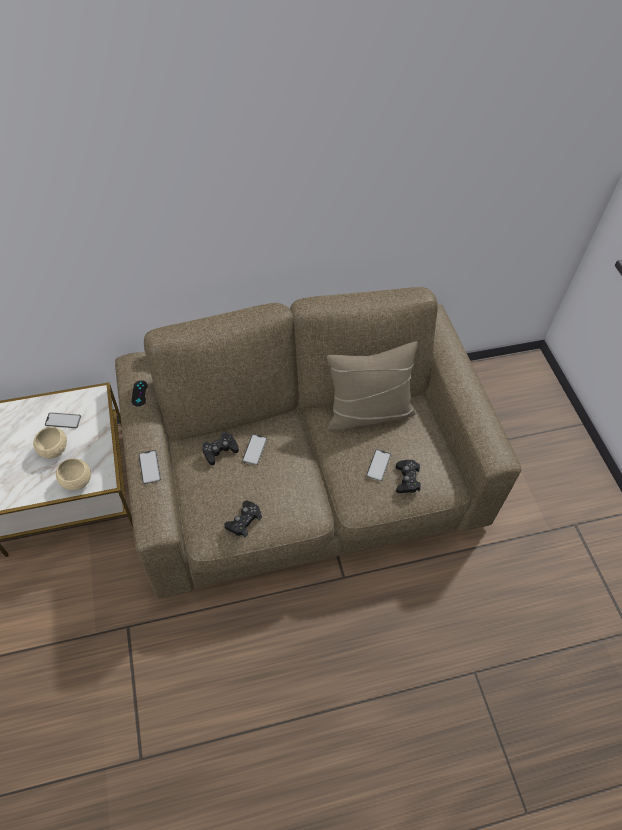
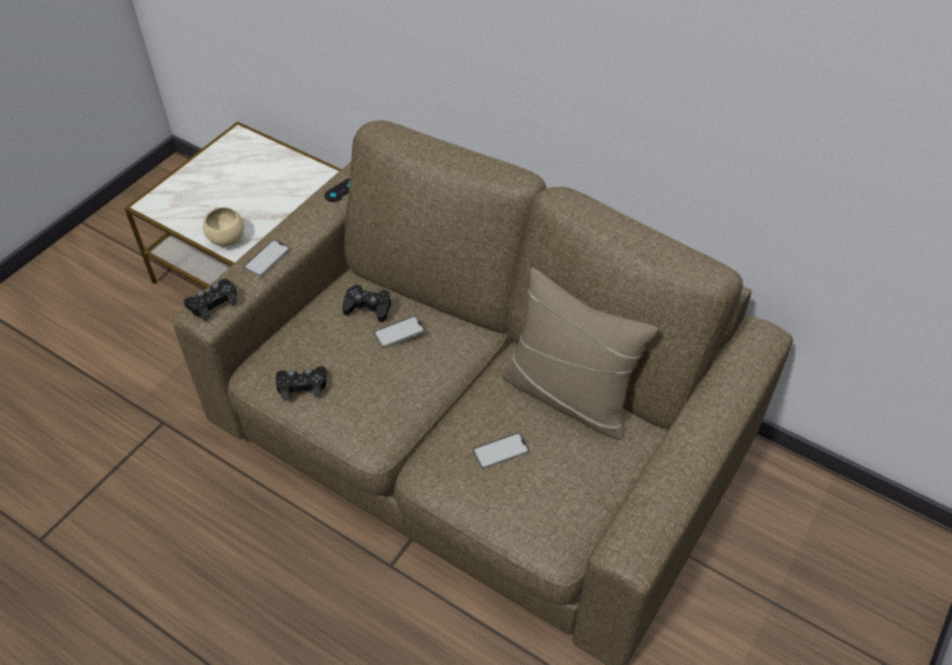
camera: 50 degrees right, 5 degrees down
(54, 450) = (243, 199): beige bowl -> none
(63, 420) = (280, 181): phone -> none
(407, 479) = (513, 492): black game controller -> black game controller (213, 303)

